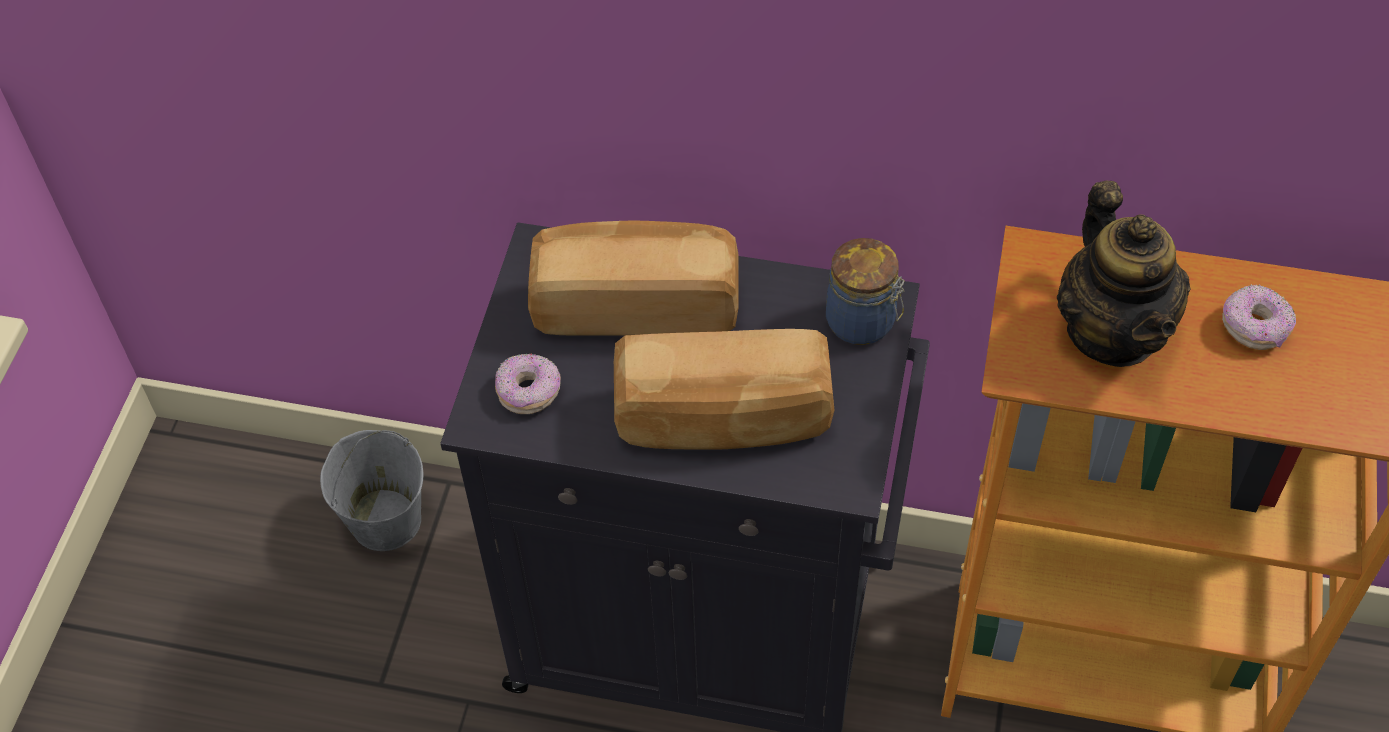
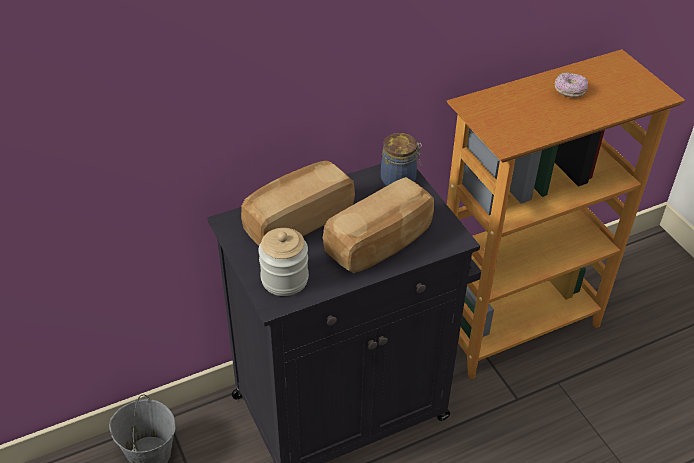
camera: 40 degrees left, 10 degrees down
(529, 392) = (284, 279): donut -> jar
(1112, 332) = (524, 116): teapot -> none

